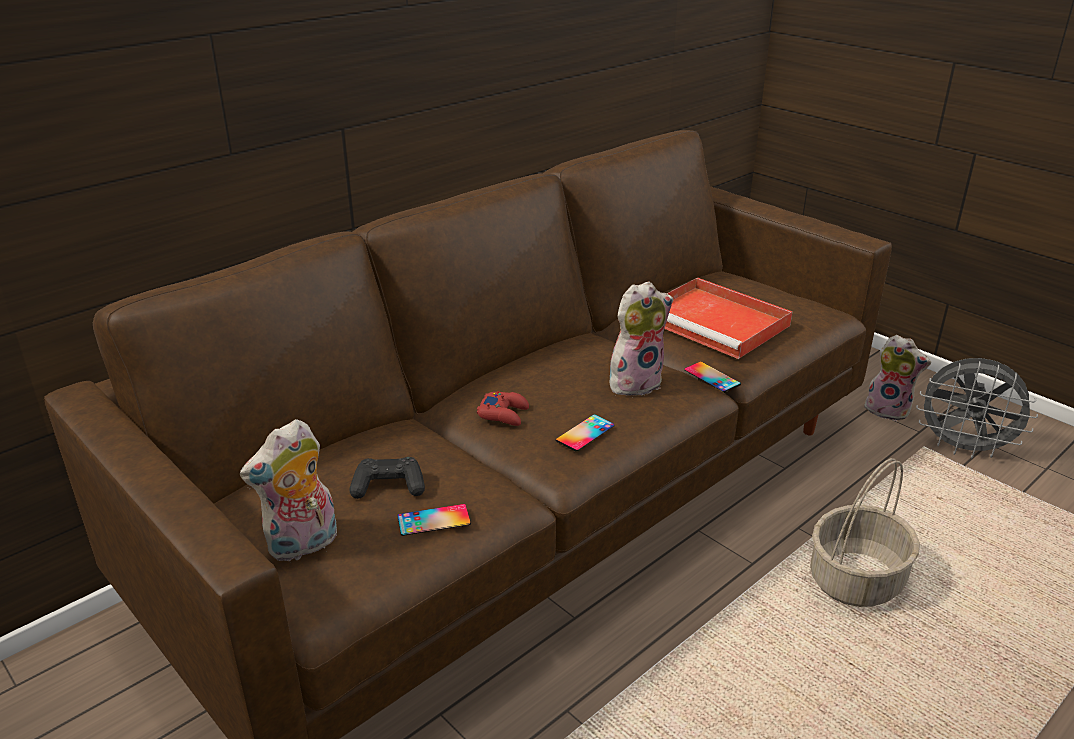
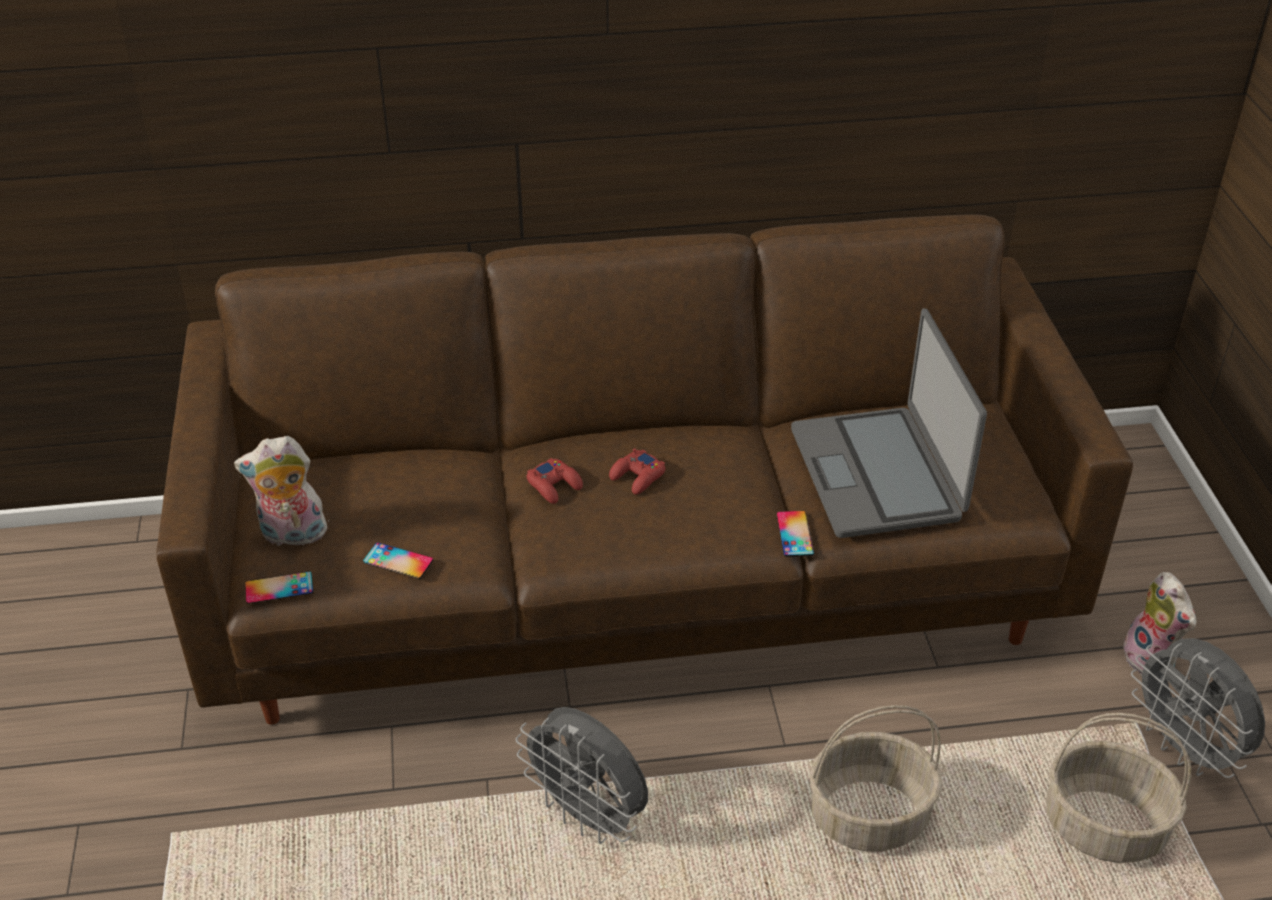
camera: 35 degrees right, 10 degrees up
(388, 486) = (395, 513): black game controller -> none
(561, 384) = (637, 477): none -> red game controller
(585, 433) = (600, 538): phone -> phone (279, 588)
(635, 382) = (709, 506): plush toy -> none
(677, 691) = (589, 816): none -> grey fan
(718, 323) = (878, 474): red tray -> laptop
(981, 511) = (1105, 825): none -> basket

